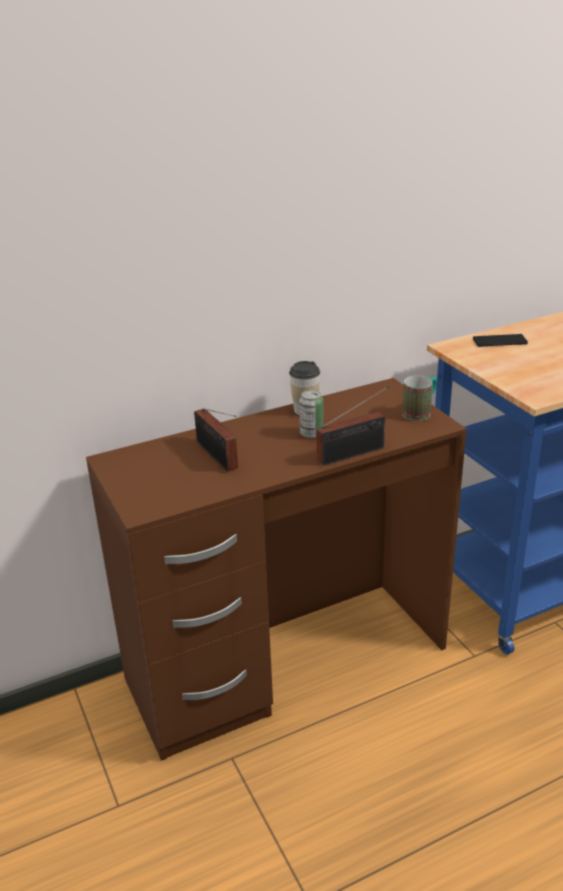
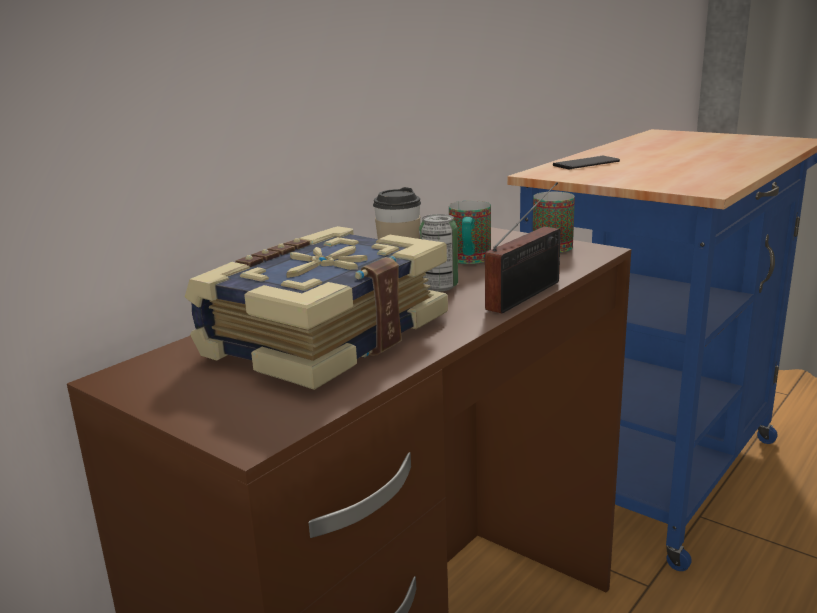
camera: 25 degrees left, 10 degrees down
(218, 457) = (323, 335): radio -> book
(351, 415) = (469, 261): none -> mug

